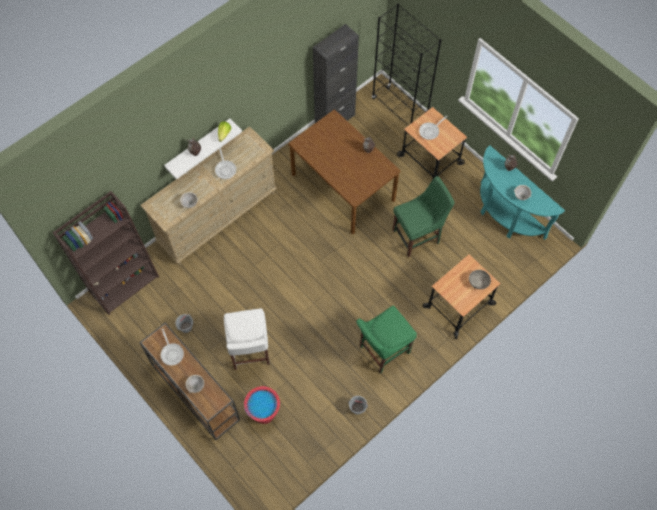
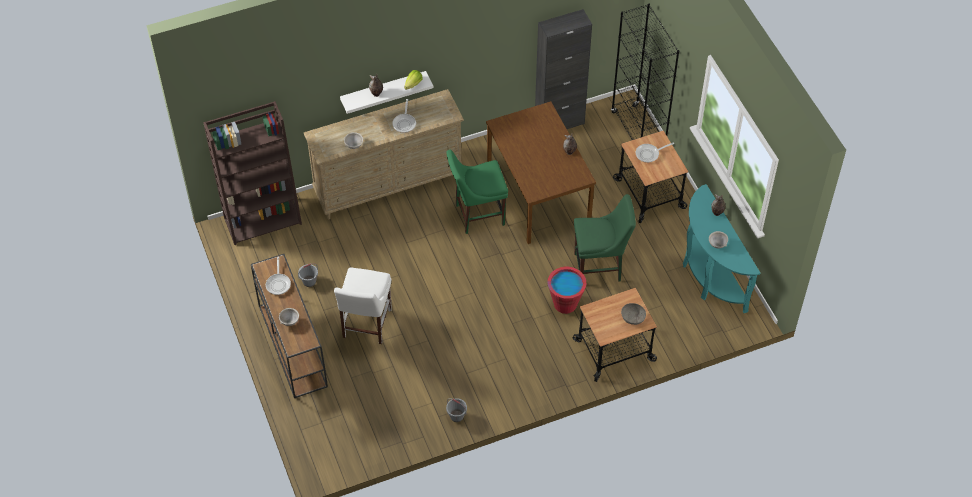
camera: 20 degrees right, 10 degrees down
(264, 413) = (355, 389): red bucket -> red bucket (565, 304)
(382, 350) = (508, 368): green chair -> green chair (477, 215)

